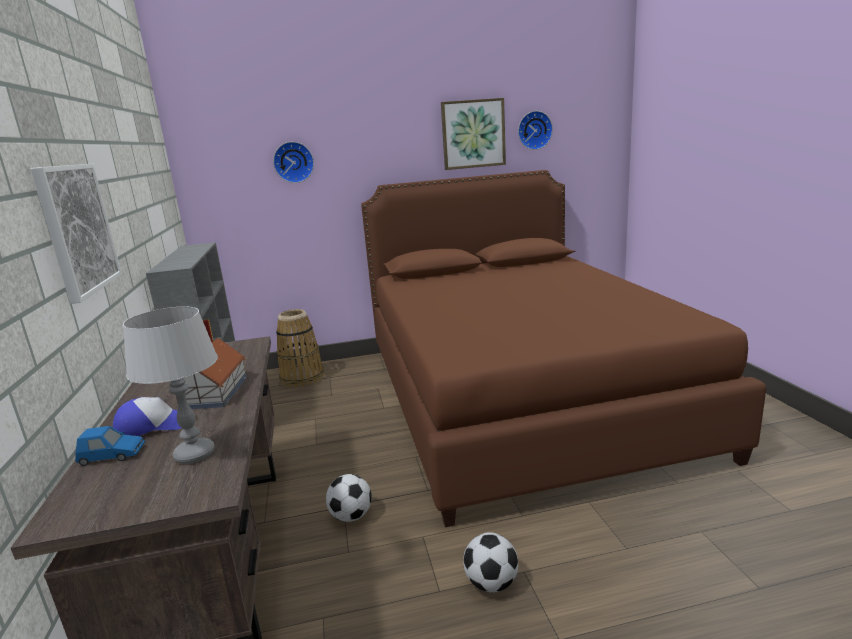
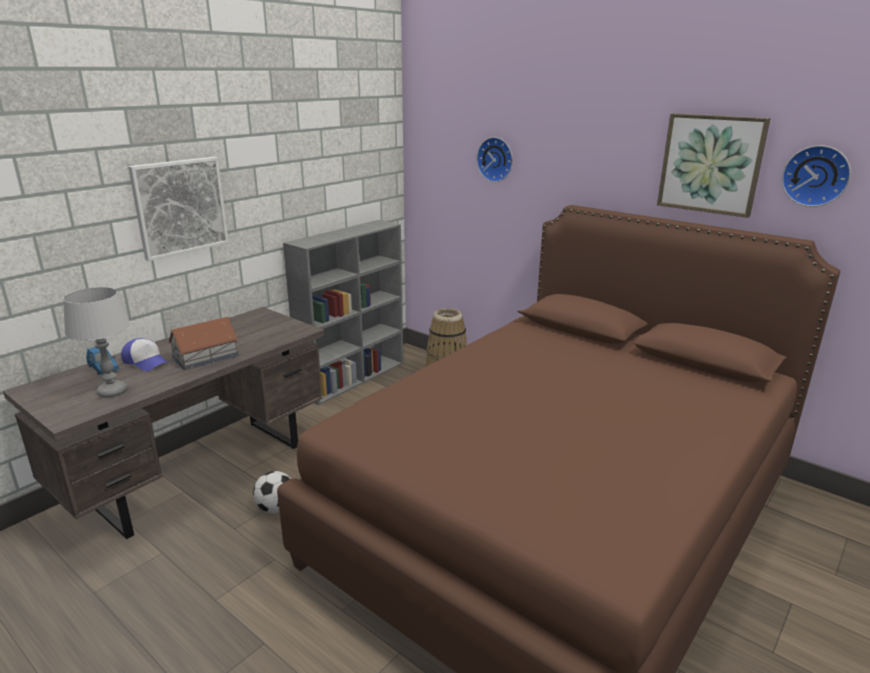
camera: 50 degrees right, 5 degrees up
(491, 583) = (238, 627): football -> none

